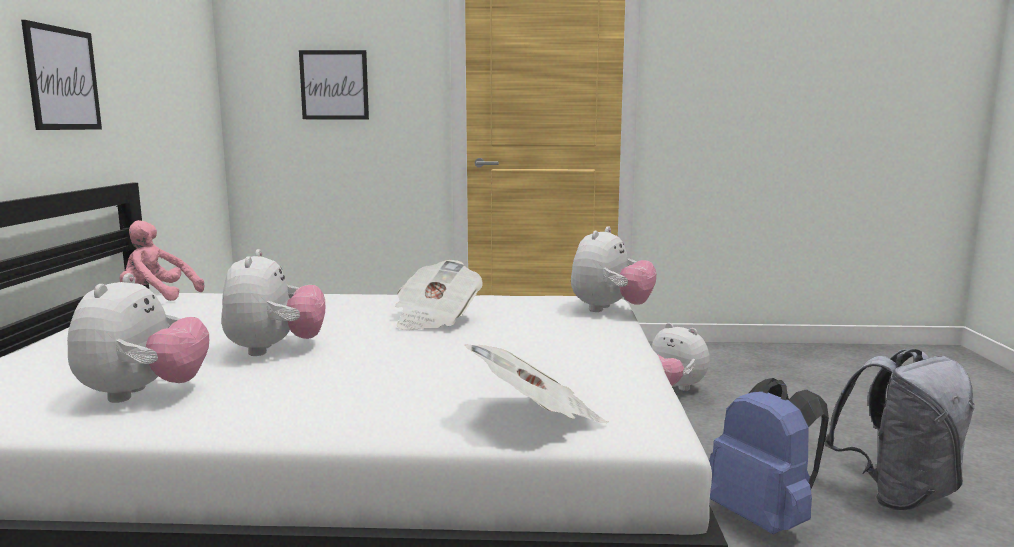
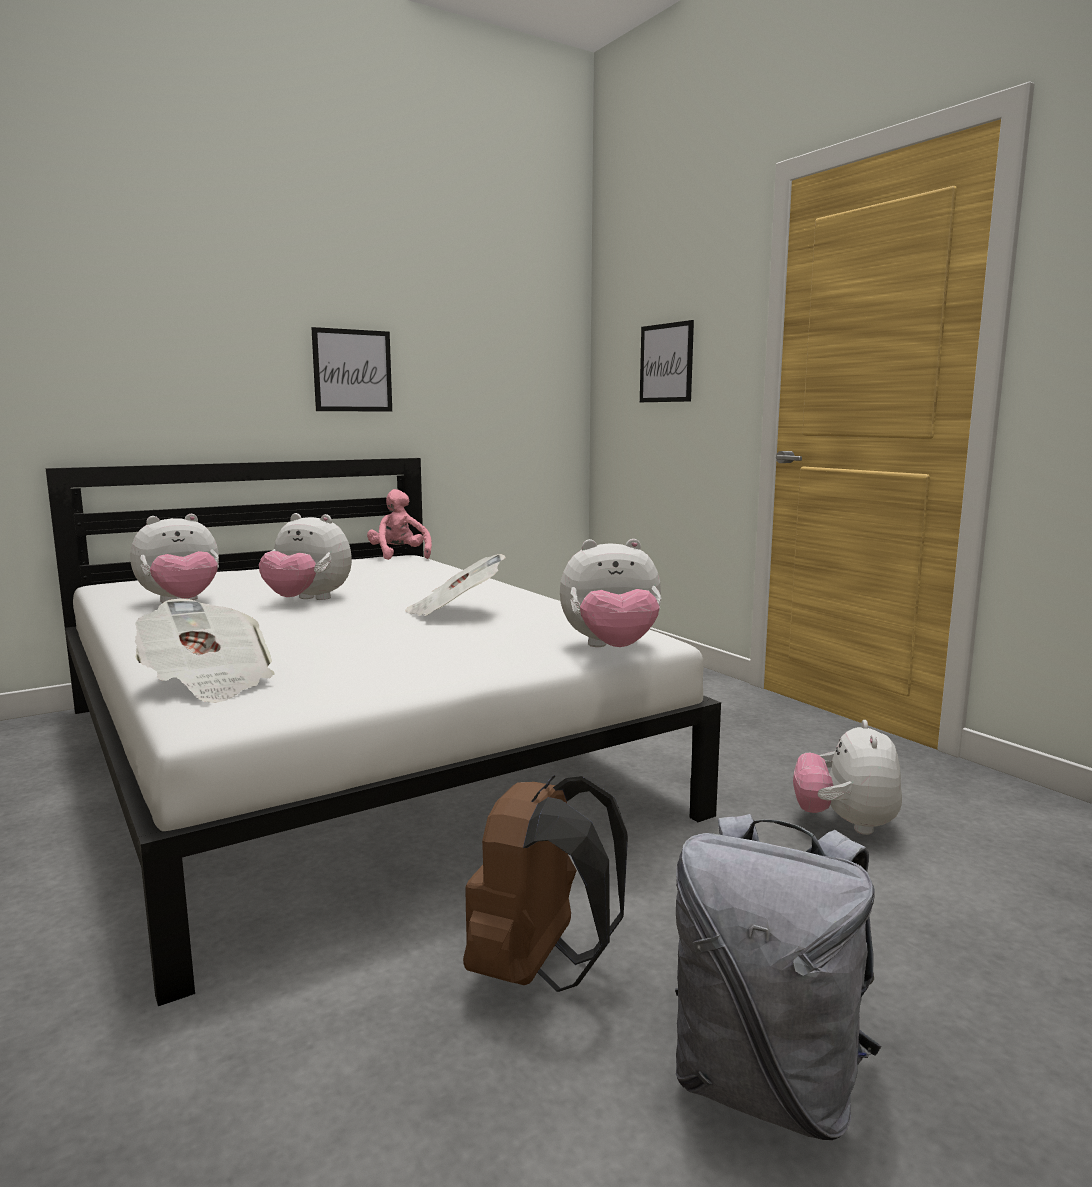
camera: 55 degrees right, 0 degrees up
(274, 350) = (307, 601): plush toy -> plush toy turned 60 degrees clockwise
(764, 519) = (539, 969): blue backpack -> brown backpack

